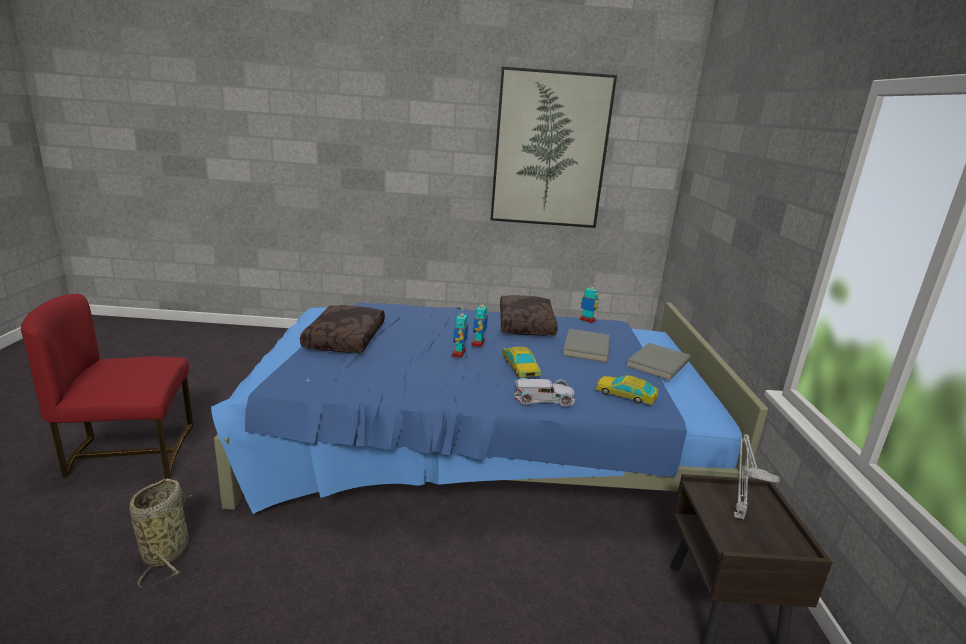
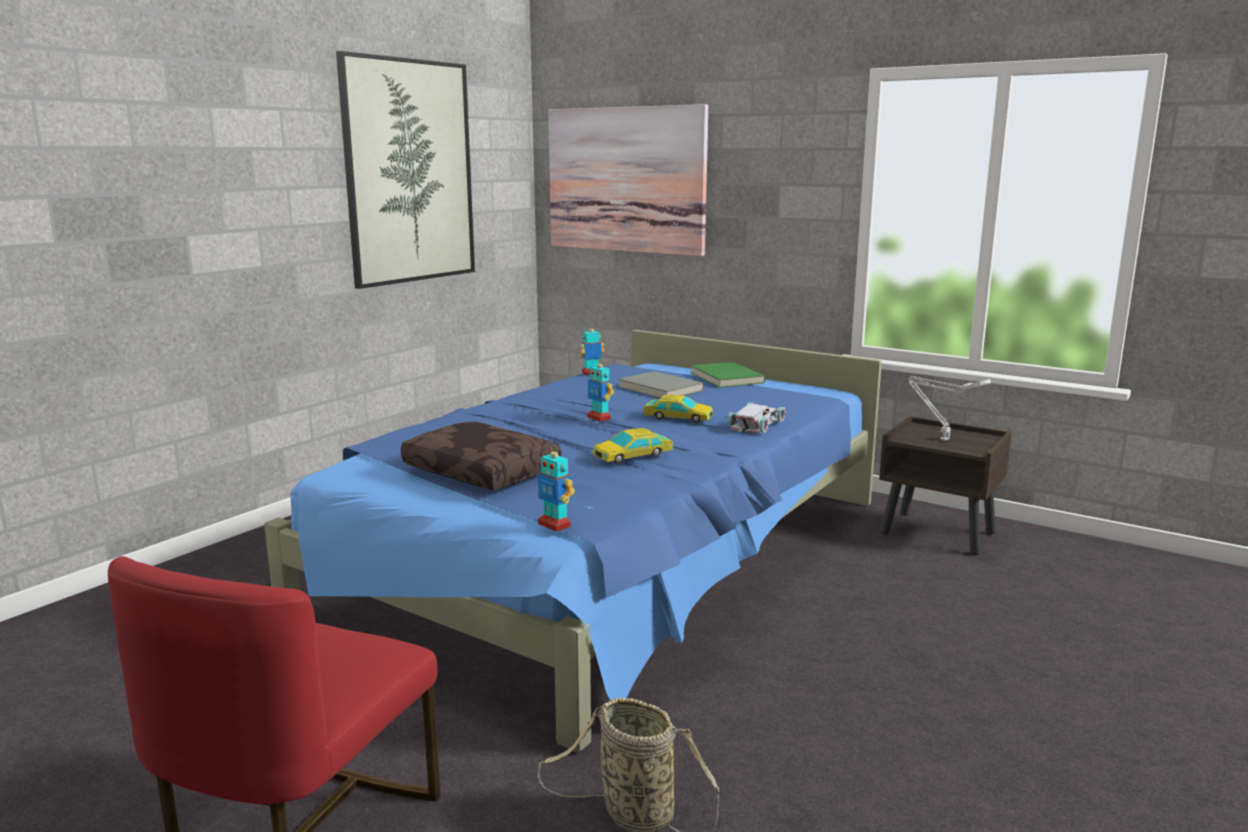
camera: 55 degrees left, 5 degrees down
(459, 354) = (617, 430): toy robot -> toy robot (555, 525)
(527, 325) = (569, 393): brown pillow -> none
(625, 395) = (777, 401): toy car -> toy car (632, 455)
(657, 363) = (725, 378): grey book -> green book
(714, 177) = (626, 180): none -> picture

